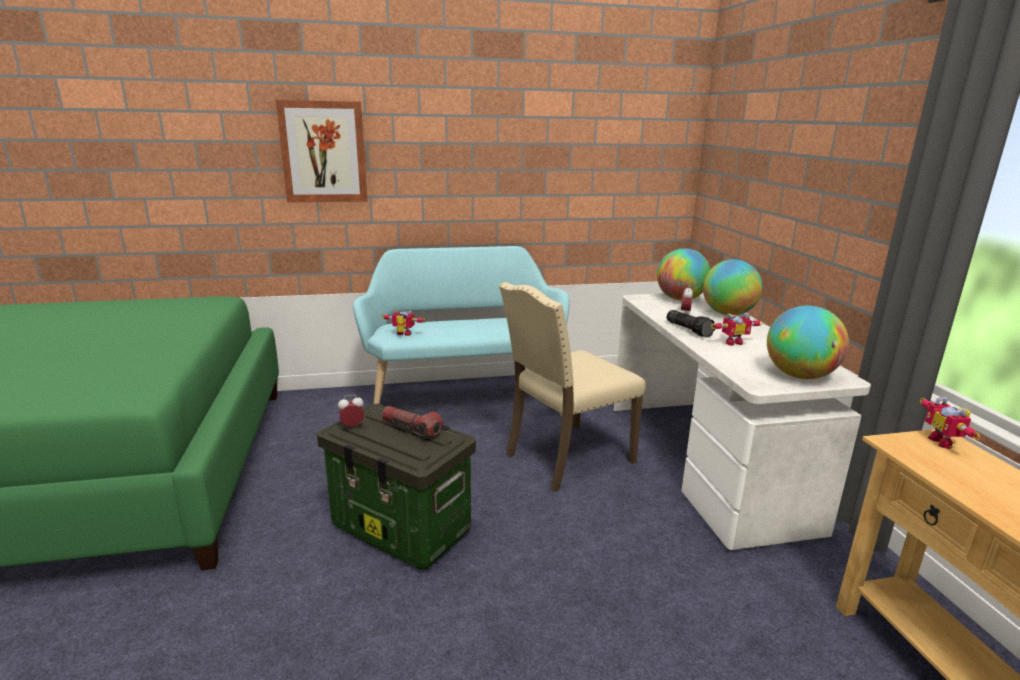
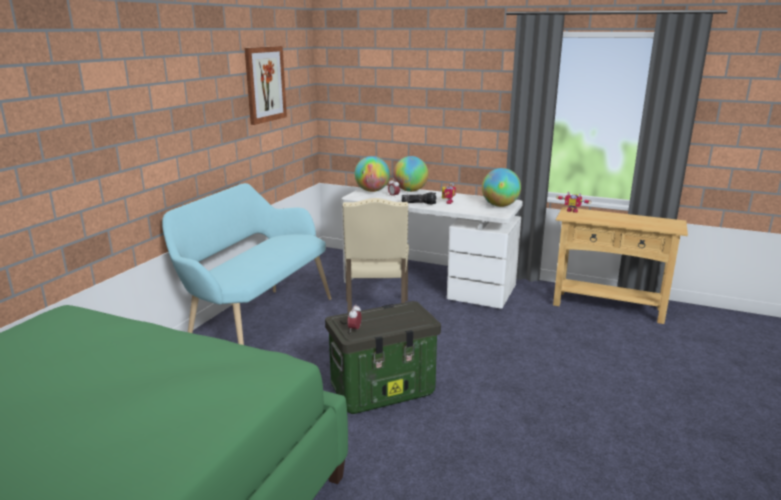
camera: 55 degrees left, 0 degrees up
(323, 152) = (102, 130): picture -> picture (265, 84)
(403, 335) = (242, 277): toy robot -> none
(411, 428) = (383, 313): flashlight -> none

